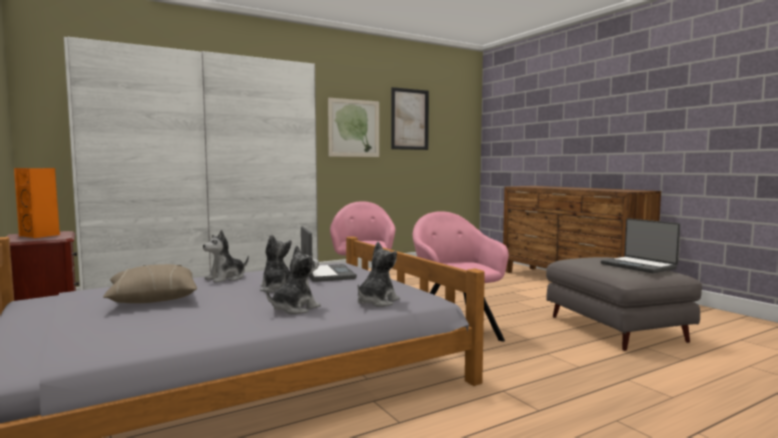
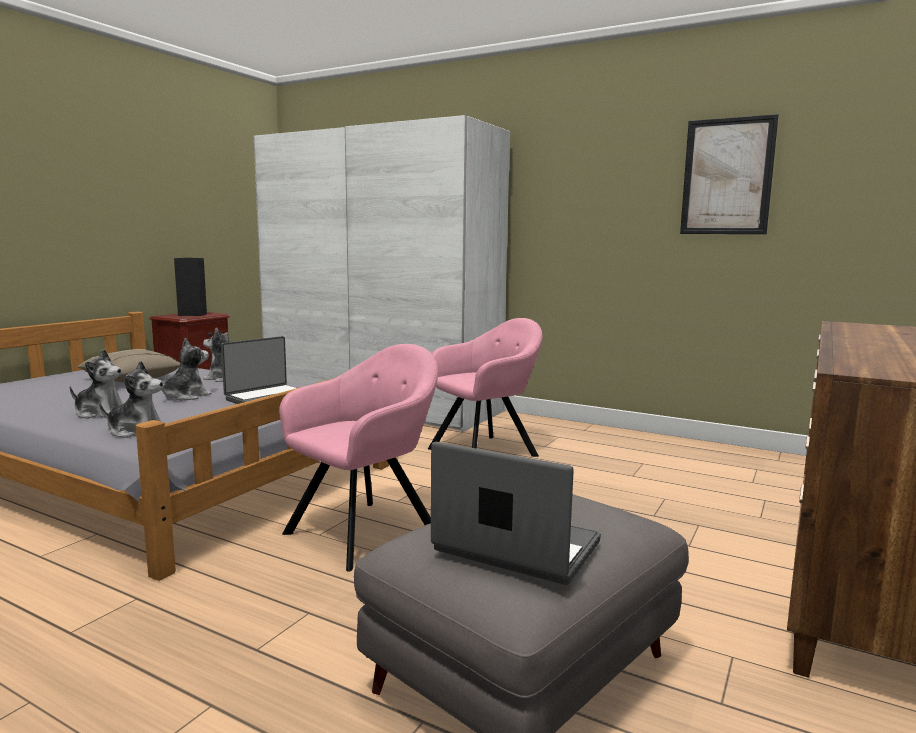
camera: 60 degrees right, 5 degrees up
(40, 235) = (193, 314): orange speaker -> black speaker
(354, 128) = (610, 200): picture -> none
(639, 266) = (515, 548): laptop -> laptop turned 90 degrees clockwise

